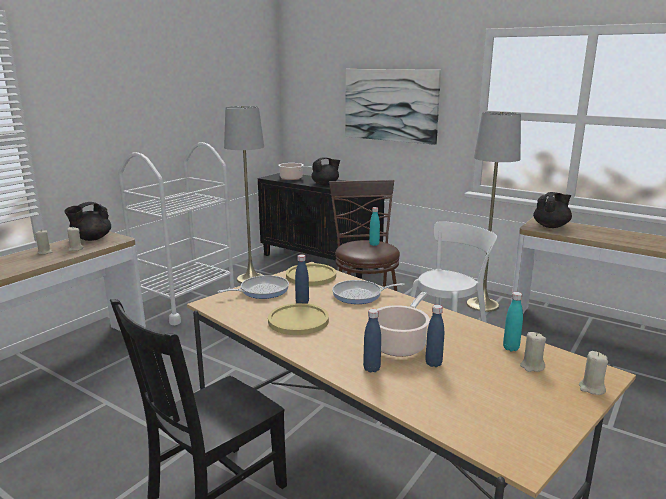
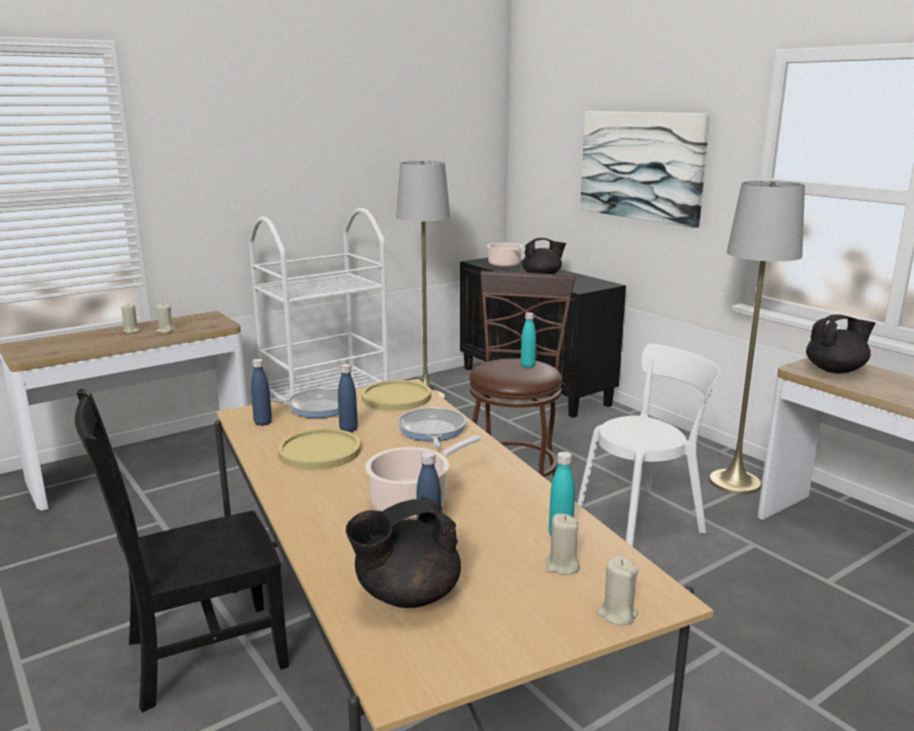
camera: 20 degrees right, 0 degrees up
(91, 238) = (194, 320): black teapot -> black teapot (406, 595)
(360, 295) = (431, 431): frying pan -> frying pan turned 75 degrees clockwise
(371, 368) = (343, 526): blue bottle -> blue bottle (263, 423)

